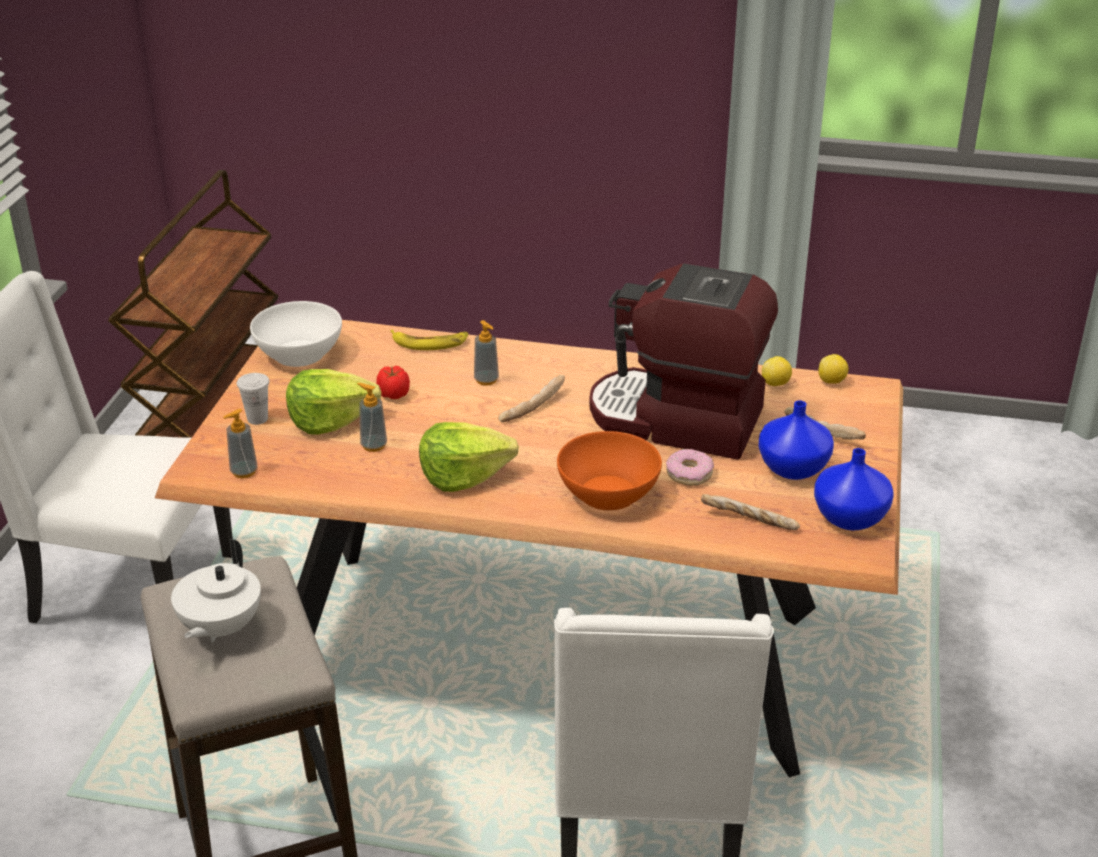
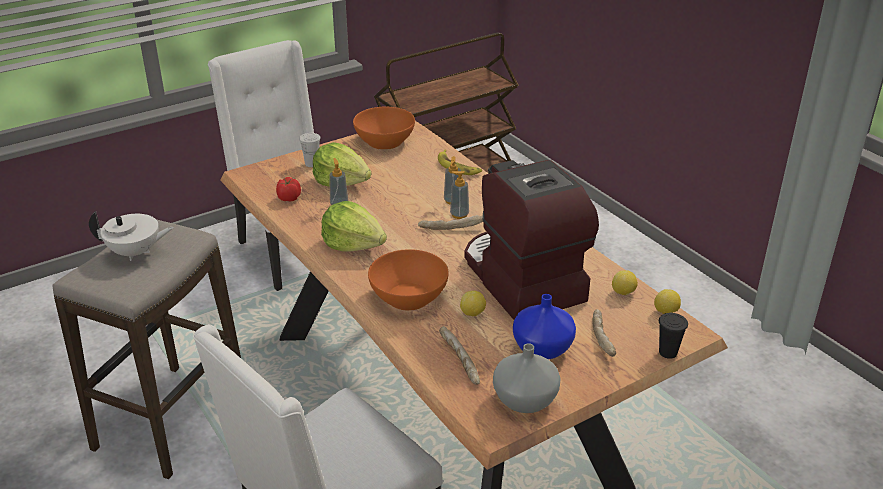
camera: 45 degrees right, 0 degrees up
(220, 628) = (135, 253): white teapot -> white teapot turned 150 degrees counterclockwise
(244, 472) = (263, 186): soap dispenser -> soap dispenser (459, 215)
(299, 353) = (385, 141): white bowl -> orange bowl
(393, 395) = (392, 184): tomato -> tomato (288, 198)
(689, 474) = (473, 314): donut -> lemon
(848, 517) = (525, 399): blue vase -> grey vase
(884, 414) = (668, 352): none -> black cup

